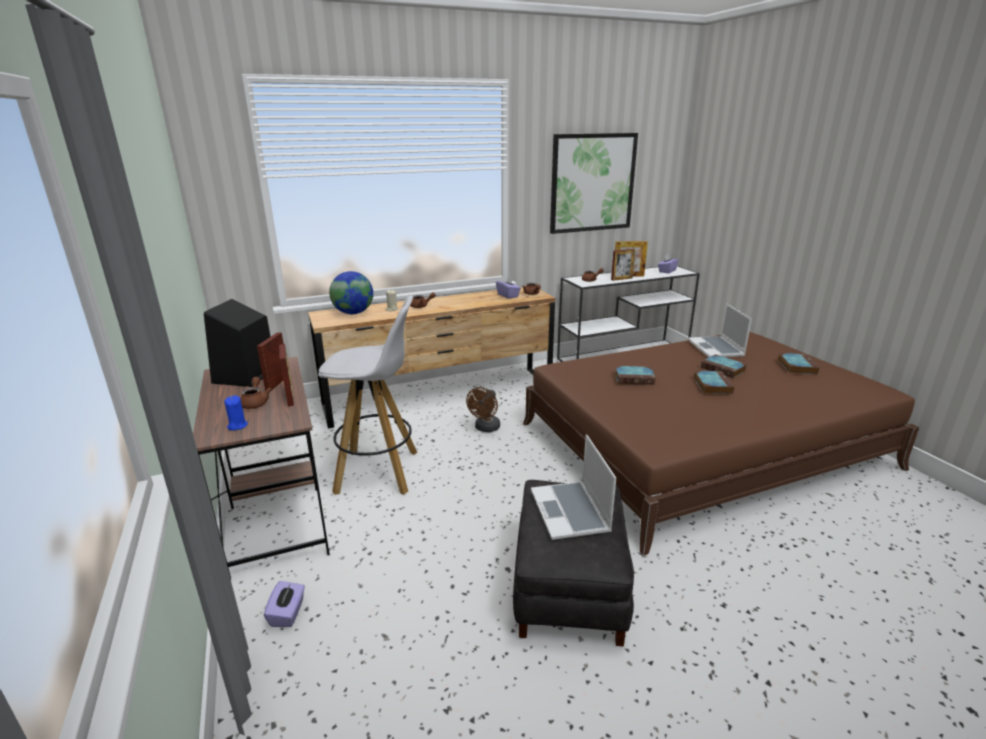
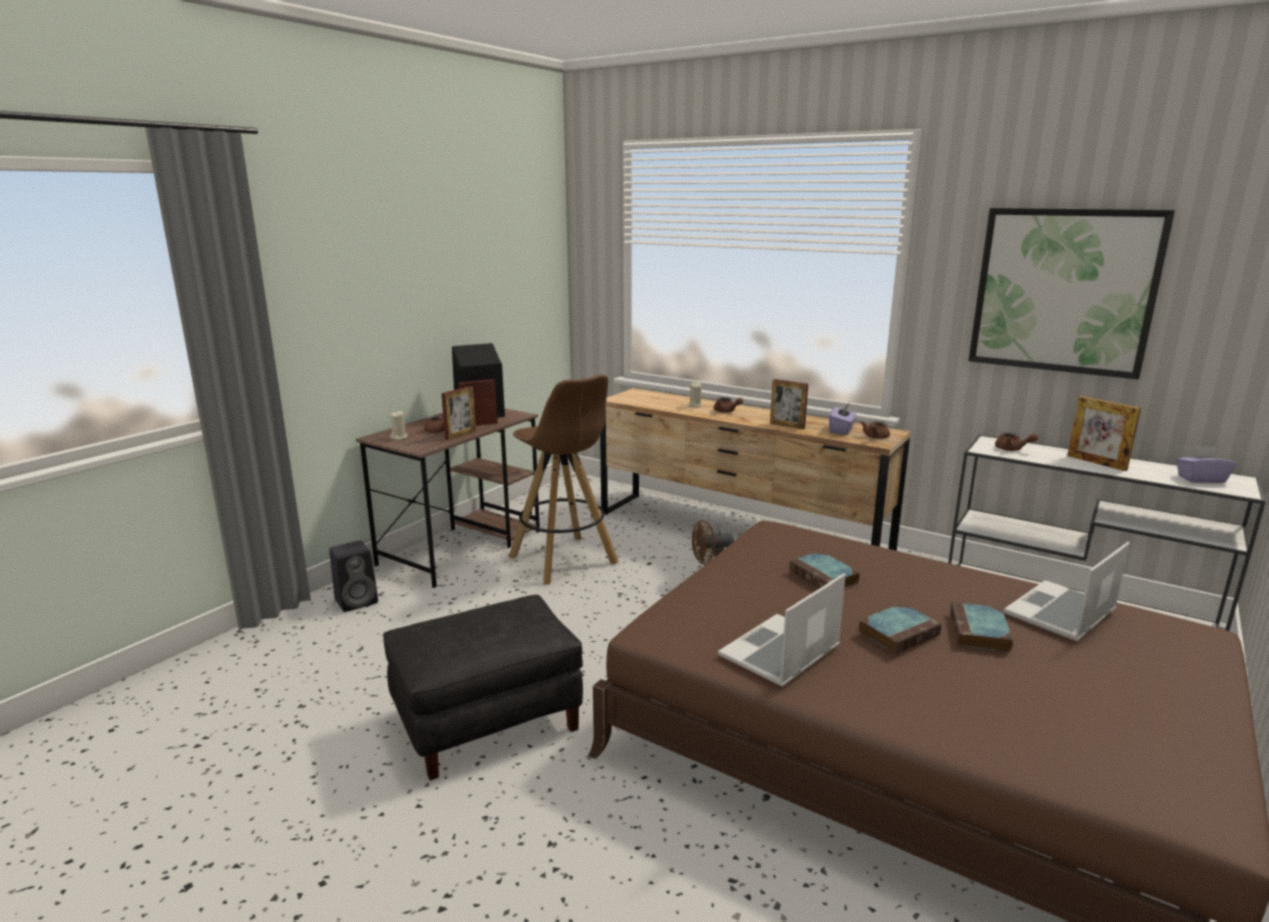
camera: 55 degrees right, 5 degrees down
(237, 426) = (399, 437): blue candle -> beige candle
(288, 613) = (358, 601): purple tissue box -> black speaker
(353, 313) = (658, 399): globe -> none
(379, 472) = (564, 561): white stool -> brown stool
(571, 512) = (490, 626): laptop -> laptop (780, 653)
(621, 279) = (1069, 462): picture frame -> picture frame (787, 426)
(796, 366) = (1128, 696): book -> none

